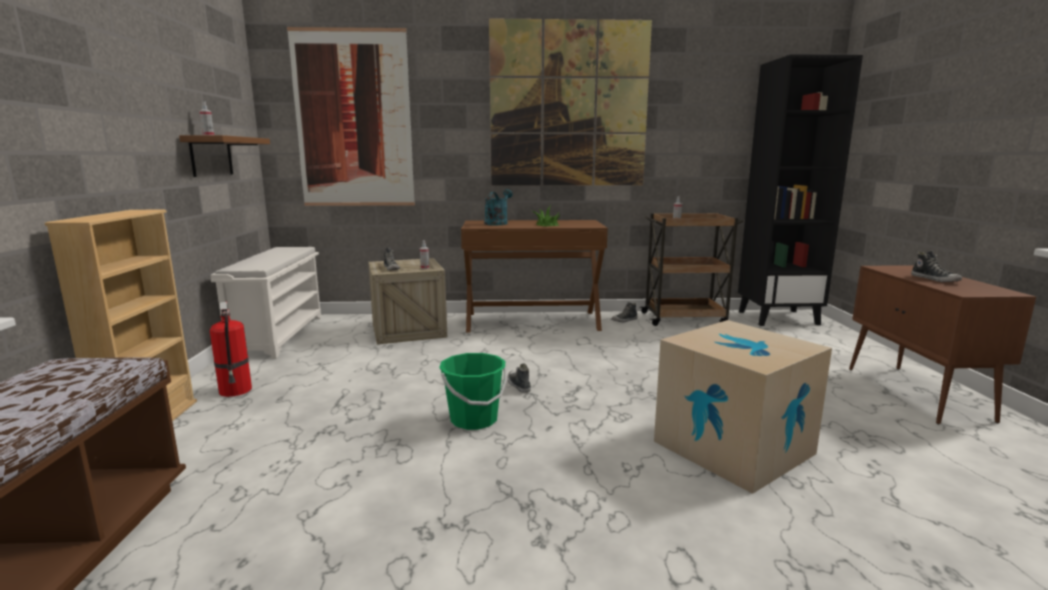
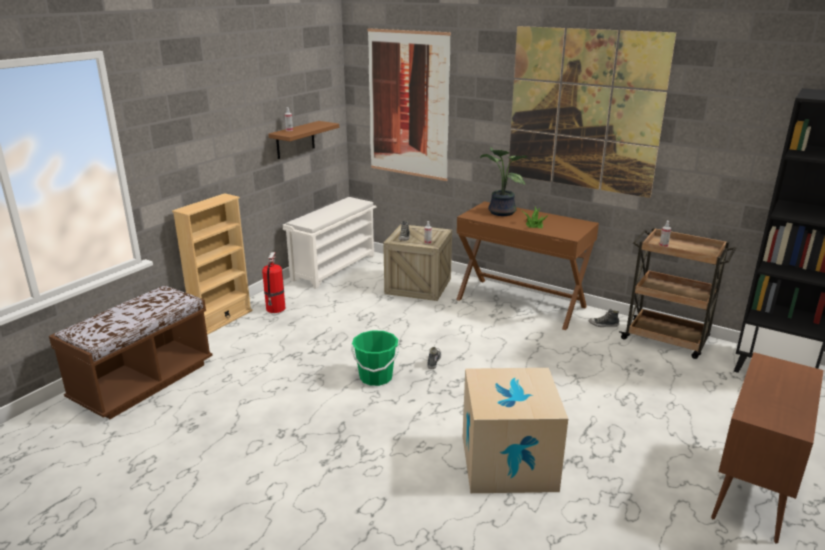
camera: 35 degrees right, 10 degrees up
(497, 223) = (500, 212): turquoise watering can -> potted plant
(935, 279) = (772, 392): shoe -> none

